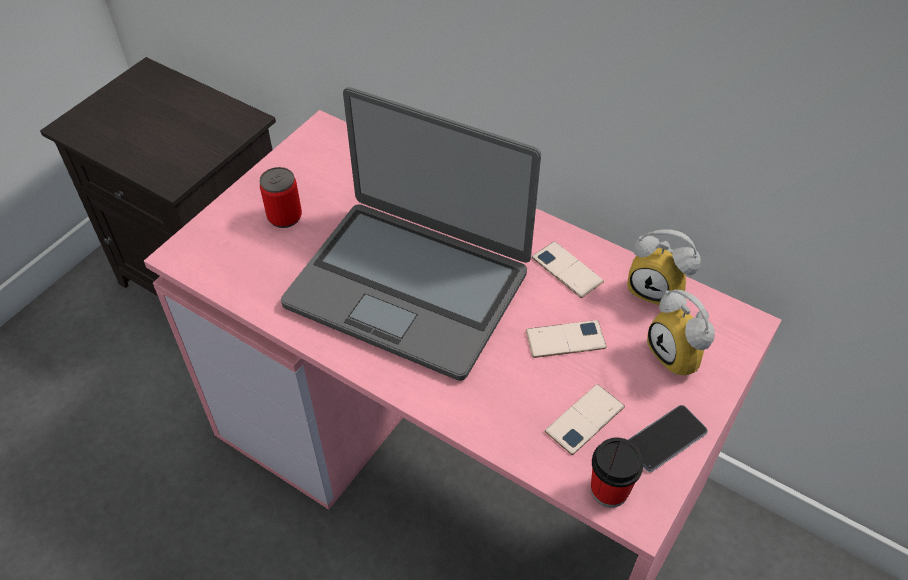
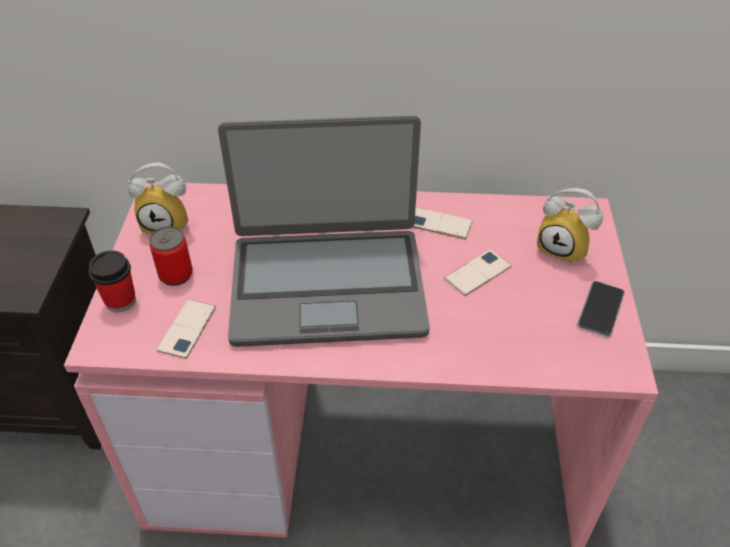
camera: 30 degrees left, 5 degrees down
(584, 419) = (536, 322): phone -> phone (187, 329)
(609, 490) = (593, 363): cup -> cup (120, 301)
(658, 289) = (513, 211): alarm clock -> alarm clock (168, 223)

